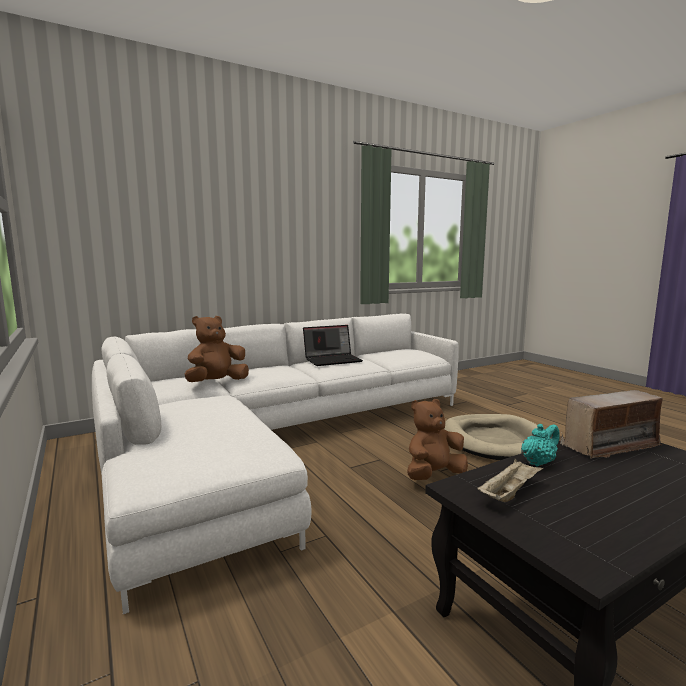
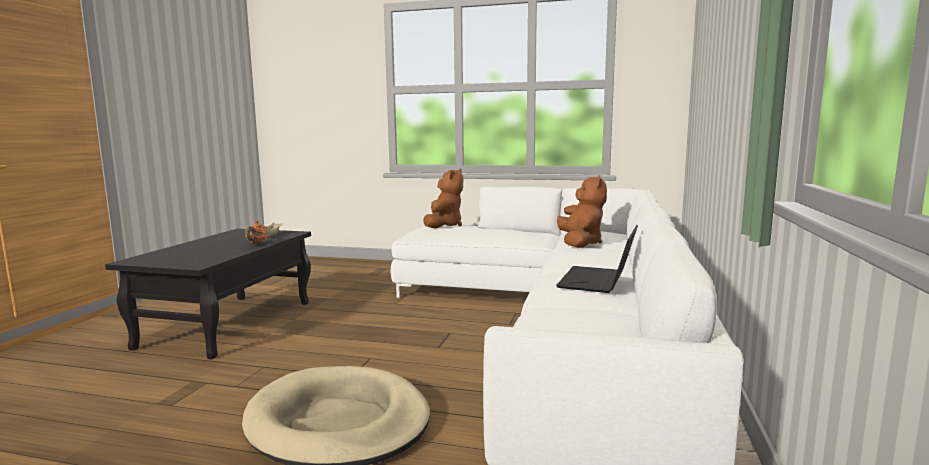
camera: 135 degrees right, 0 degrees up
(433, 475) = (371, 352): brown plush toy -> brown plush toy (444, 225)
(538, 462) = (257, 244): turquoise teapot -> orange teapot
(610, 446) = (206, 258): radio -> none

